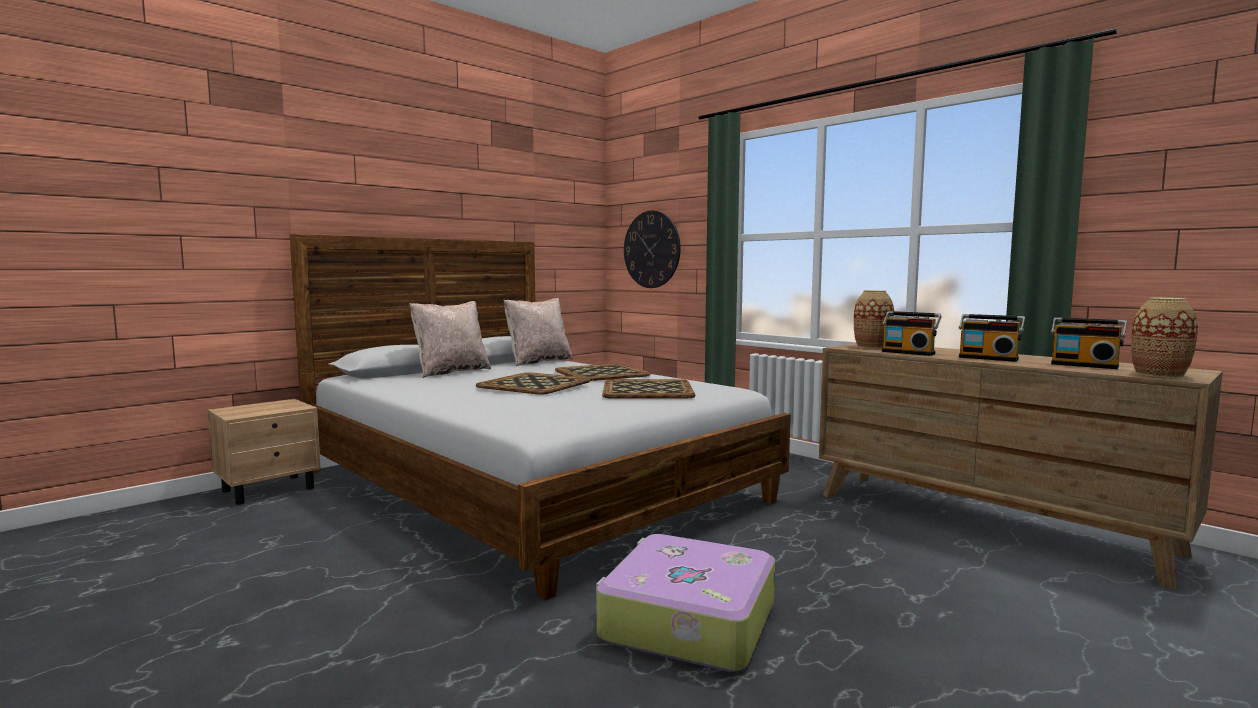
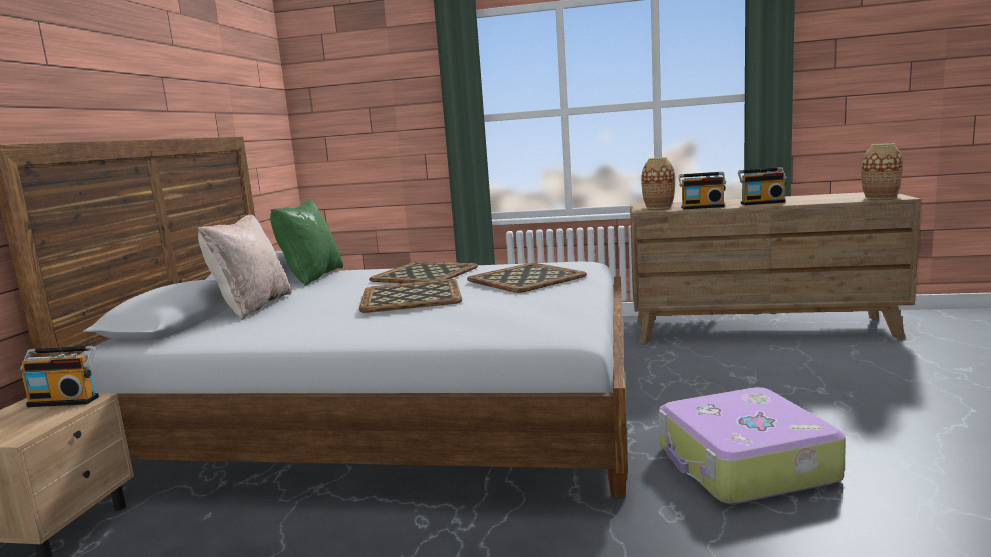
camera: 35 degrees left, 5 degrees up
(538, 361) = (311, 277): beige pillow -> green pillow
(651, 249) = (362, 137): wall clock -> none
(1084, 365) = (825, 198): radio -> radio (65, 400)

